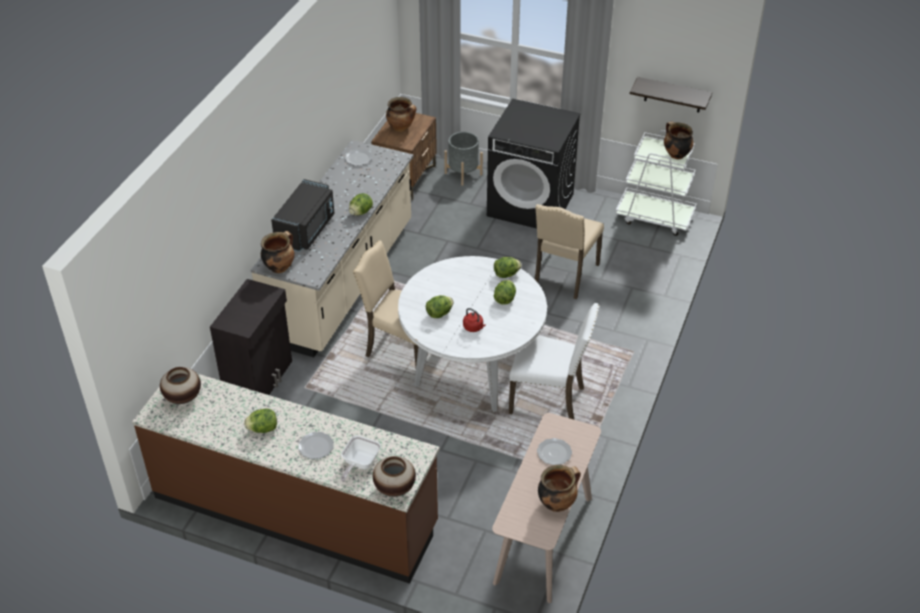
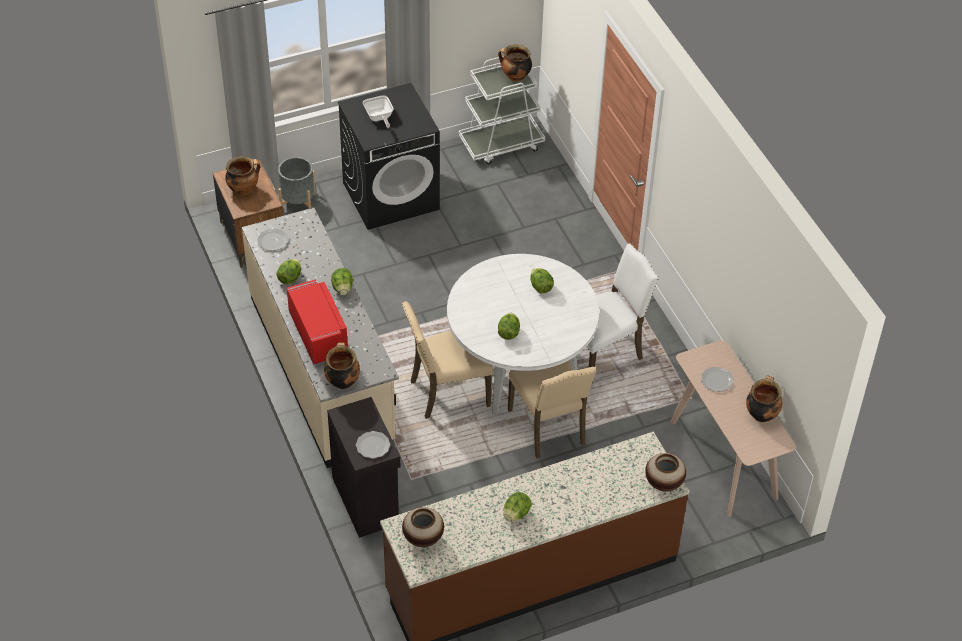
camera: 45 degrees left, 5 degrees up
(306, 230) = (319, 334): black microwave -> red microwave
(316, 446) = (572, 496): plate -> plate (373, 445)
(359, 464) = (617, 485): frying pan -> frying pan (379, 118)
(474, 327) = (548, 326): red kettle -> none
(506, 274) = (516, 266): lettuce -> lettuce (290, 278)
(564, 276) = (493, 243): beige chair -> beige chair (549, 428)
(673, 95) = (491, 23): shelf -> none

